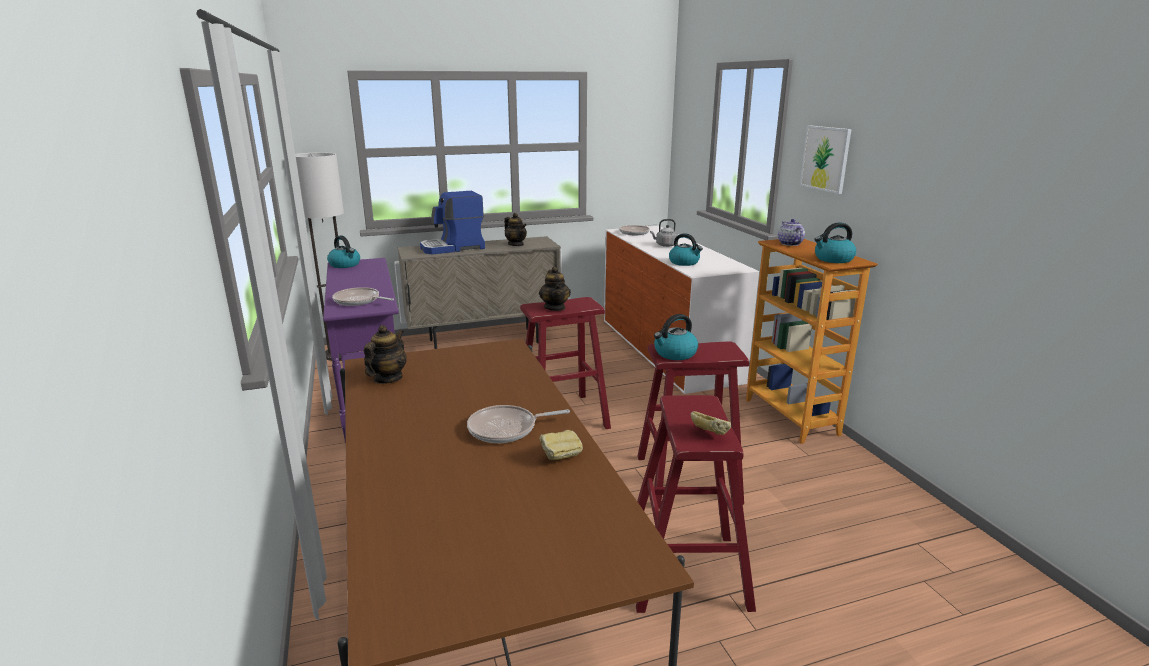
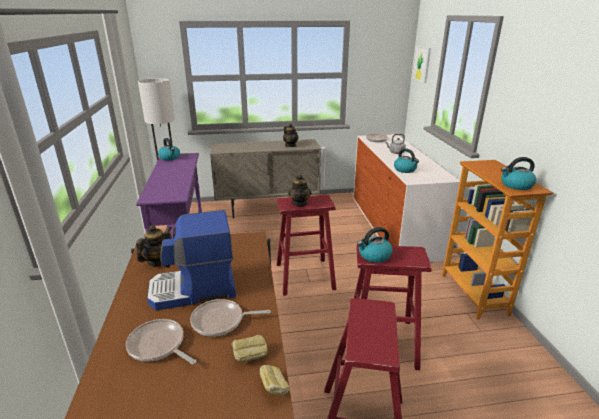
camera: 10 degrees right, 5 degrees up
(359, 301) = (165, 190): frying pan -> frying pan (158, 346)
(453, 248) = (247, 146): coffee machine -> coffee machine (194, 290)
(708, 434) = (376, 344): bread -> bread (274, 389)
(789, 243) = (484, 166): teapot -> none
(825, 158) = (521, 100): picture -> picture (421, 63)

